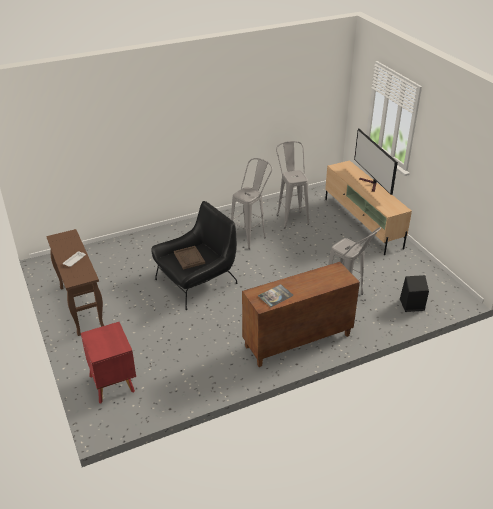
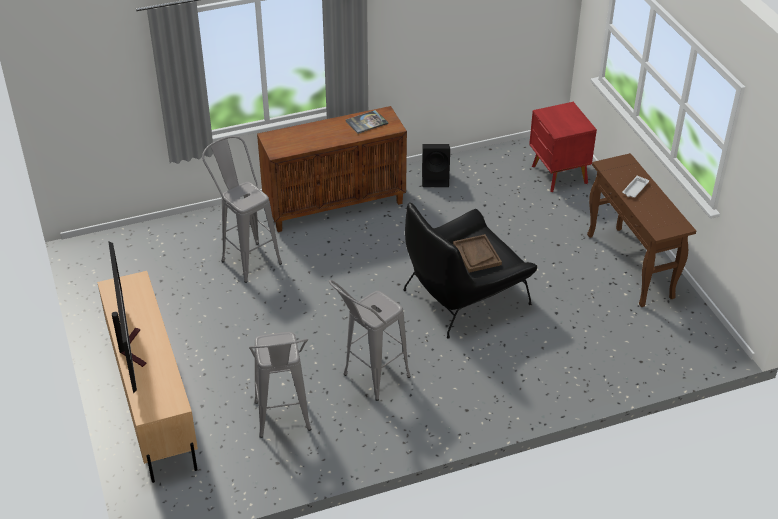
camera: 175 degrees left, 5 degrees up
(411, 305) = (162, 241): black speaker -> black speaker (436, 179)

